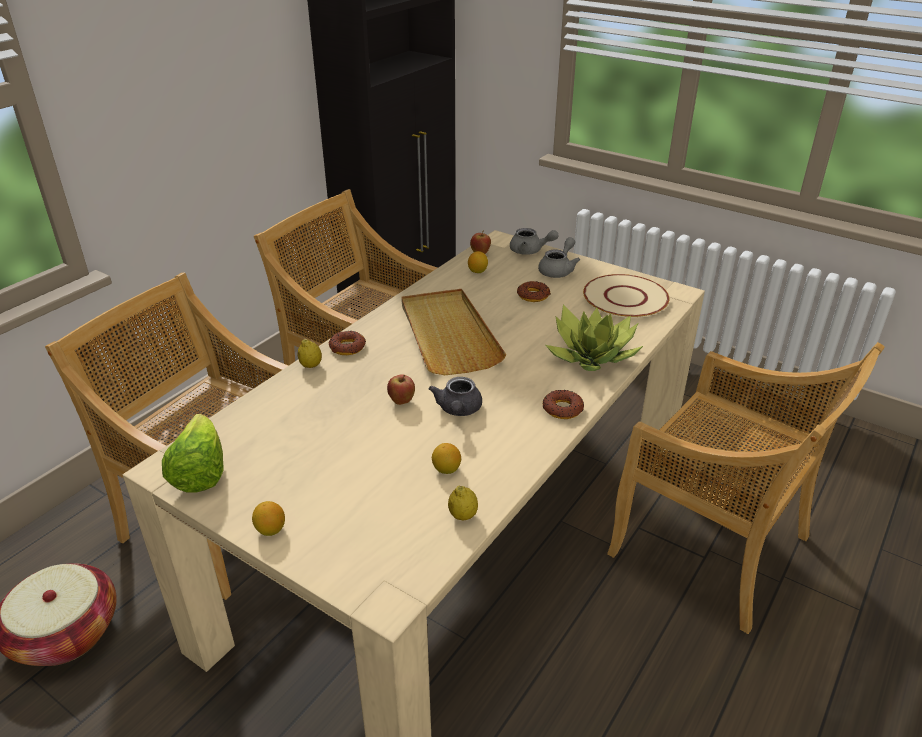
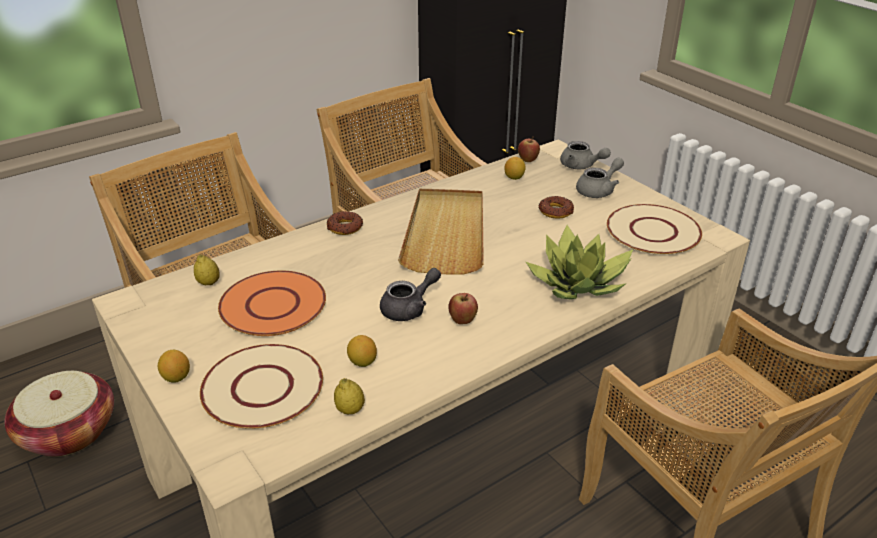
camera: 20 degrees right, 0 degrees up
(200, 472) = (151, 312): lettuce -> none
(311, 366) = (302, 238): lemon -> lemon (208, 283)
(325, 436) = (274, 305): none -> orange plate
(366, 516) = (263, 387): none -> beige plate
(401, 401) = (362, 288): apple -> apple (462, 321)
(458, 410) = (409, 308): grey teapot -> grey teapot turned 150 degrees counterclockwise
(562, 409) = (513, 330): donut -> none

